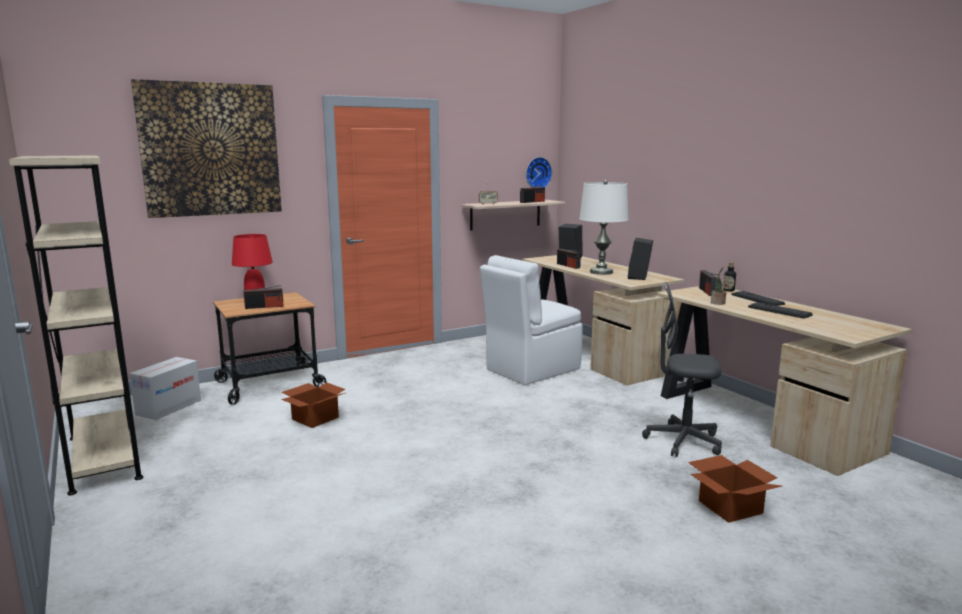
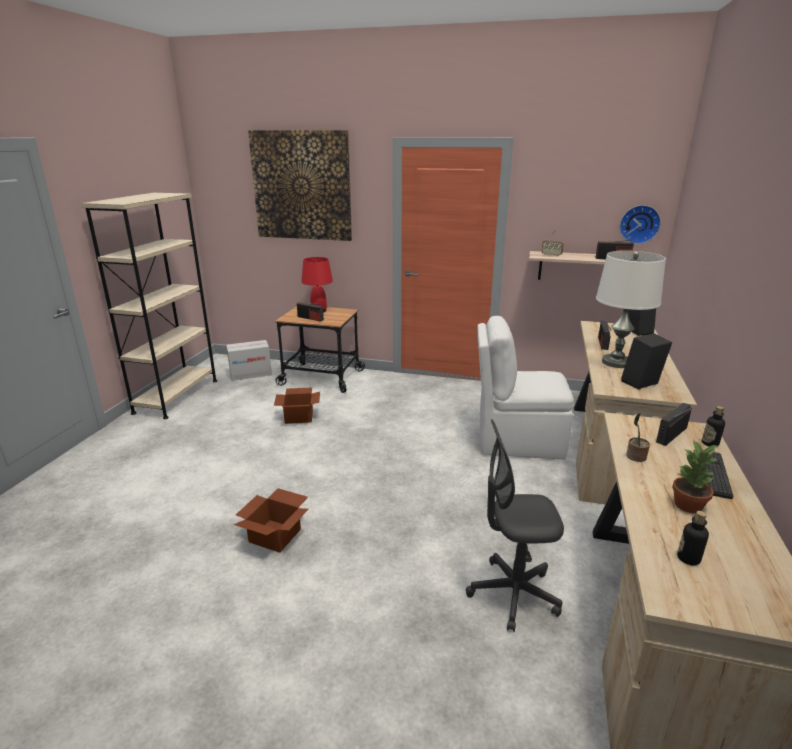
camera: 45 degrees right, 10 degrees up
(683, 441) = (513, 594): grey office chair -> grey office chair turned 60 degrees counterclockwise
(730, 506) = (417, 692): cardboard box -> cardboard box (276, 535)
(779, 311) = (688, 505): keyboard -> potted plant
(822, 325) = (688, 558): none -> bottle

